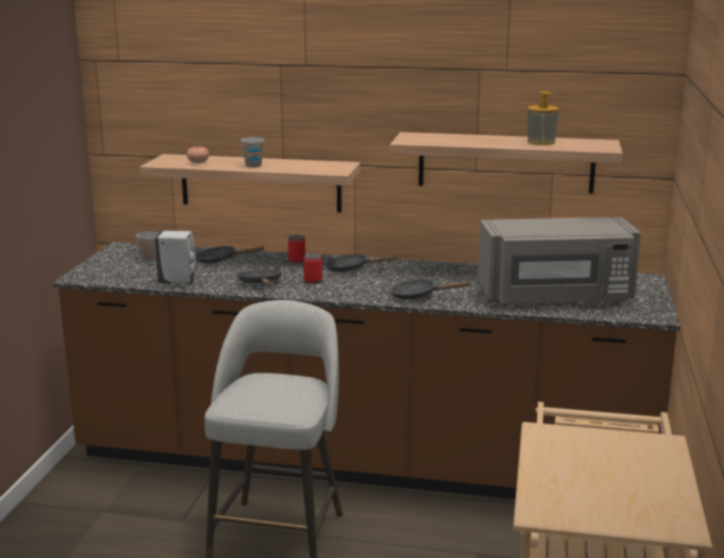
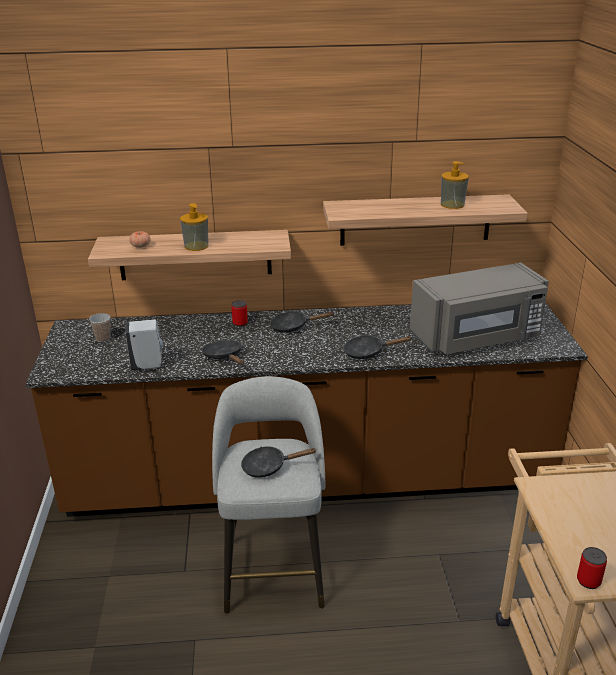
camera: 15 degrees left, 10 degrees up
(220, 260) = (171, 332): black frying pan -> black frying pan (268, 467)
(253, 166) = (196, 246): cup -> soap dispenser
(313, 281) = (268, 346): can -> can (588, 581)

